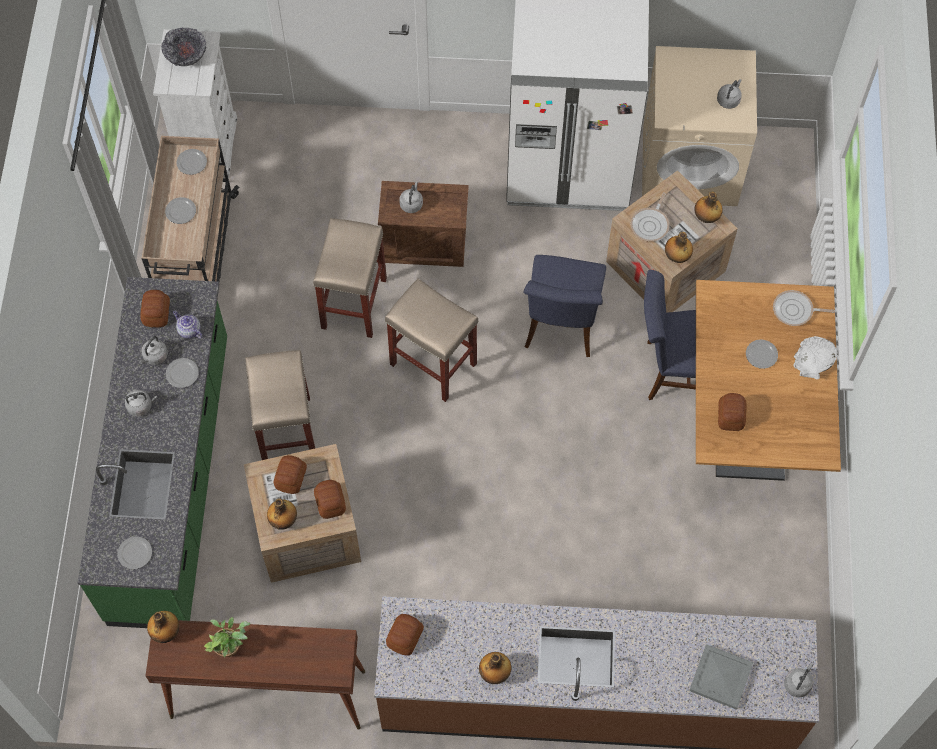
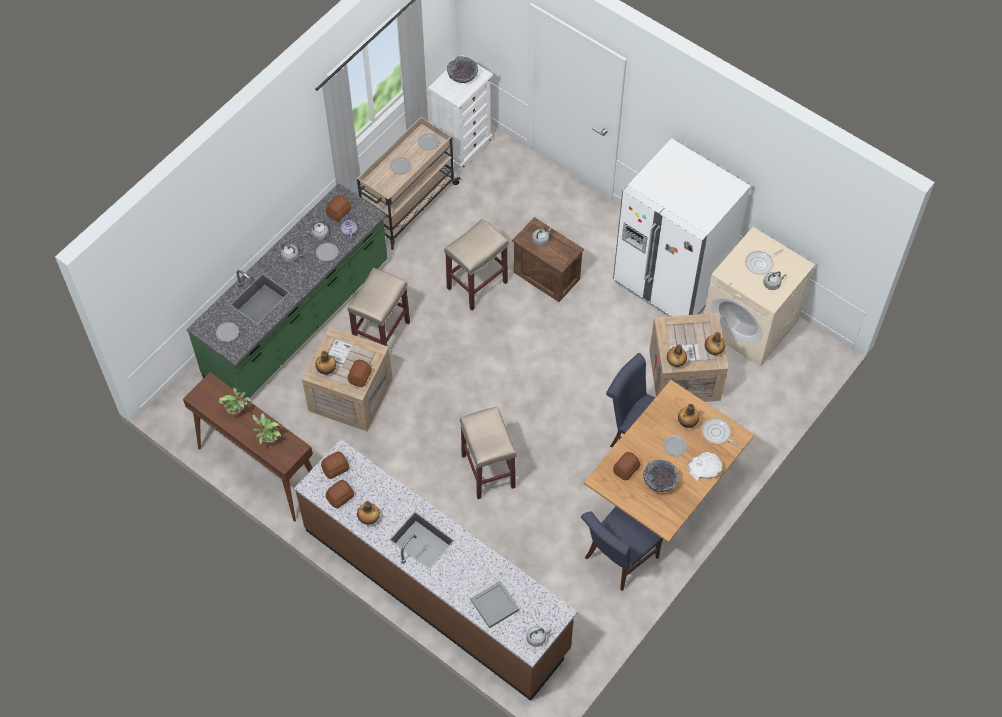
camera: 35 degrees right, 5 degrees down
(166, 632) = (211, 383): bottle -> bottle (687, 423)
(291, 478) = (349, 350): bread -> bread (340, 497)
(298, 656) = (269, 440): none -> potted plant
(432, 364) = (495, 346): beige stool -> beige stool (487, 470)
(561, 328) = (589, 372): blue chair -> blue chair (618, 560)
(651, 224) = (675, 334): frying pan -> frying pan (760, 263)
(777, 406) = (659, 481): none -> bowl

